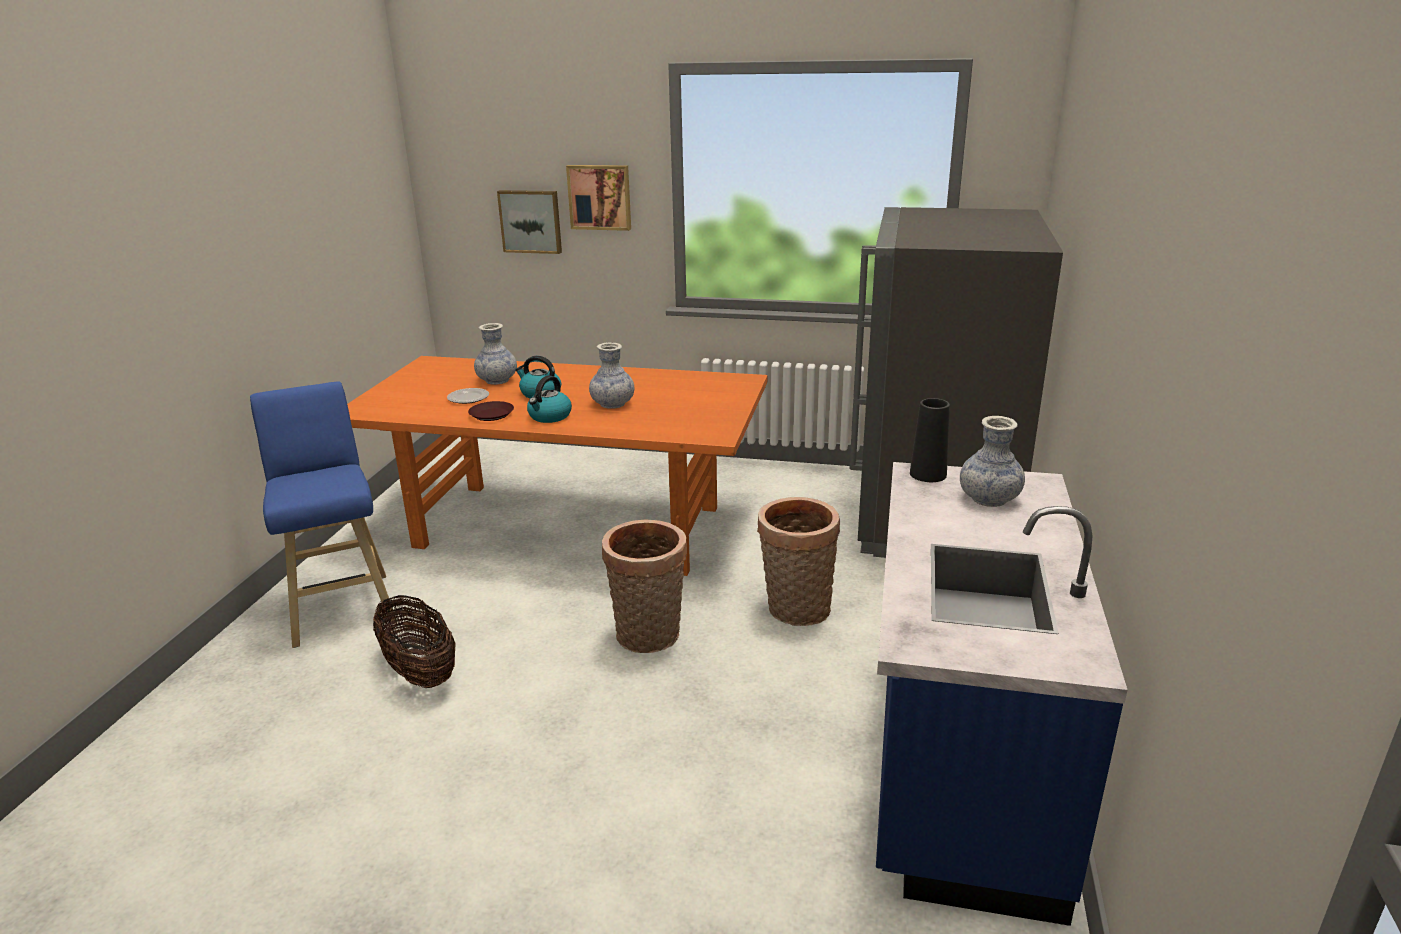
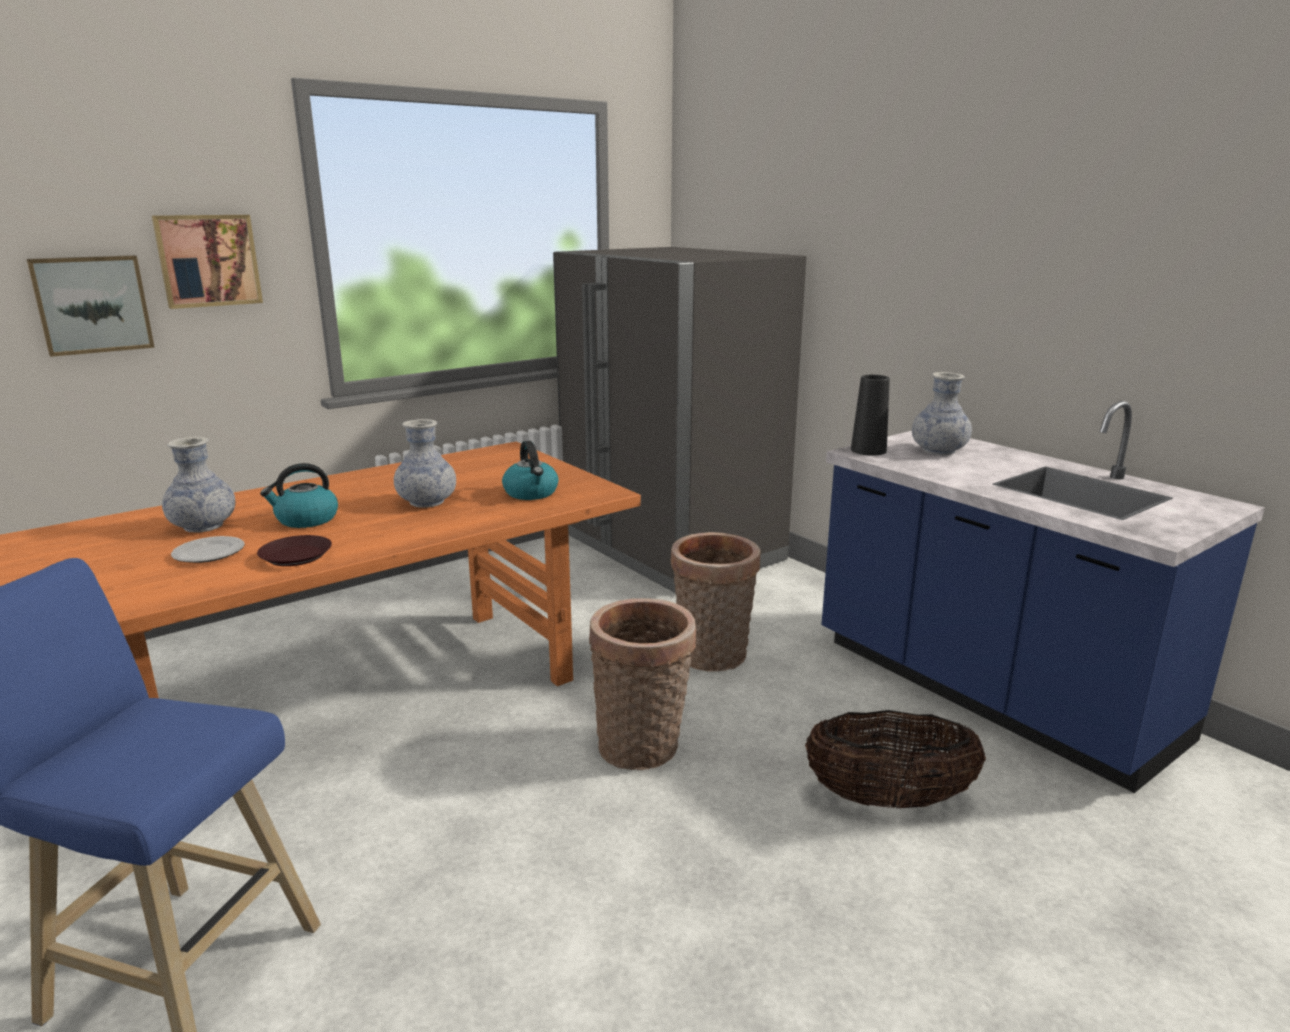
camera: 50 degrees left, 5 degrees down
(420, 672) = (466, 950): basket -> basket (888, 799)
(549, 416) = (382, 534): kettle -> kettle (531, 493)

